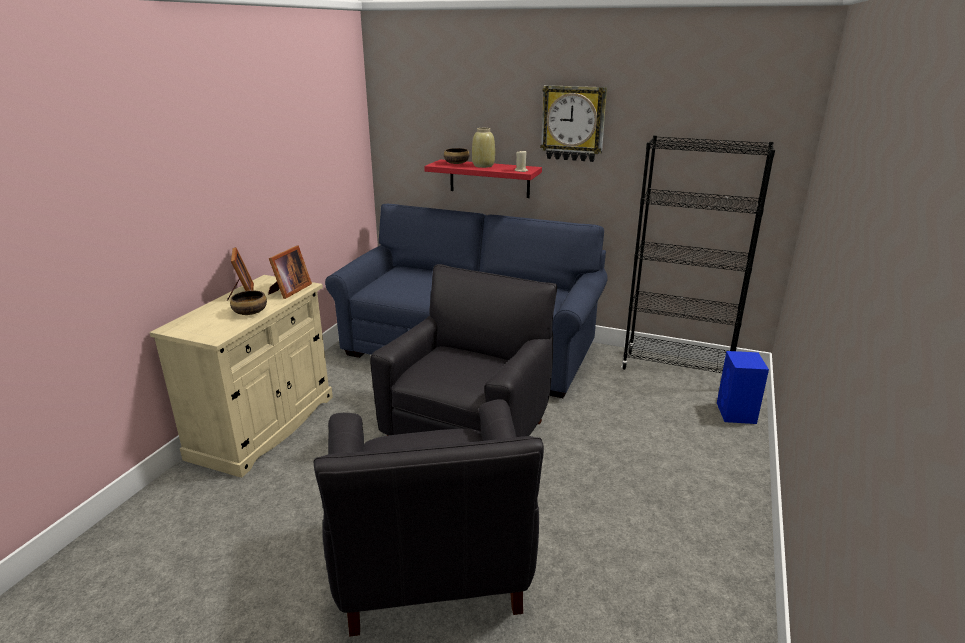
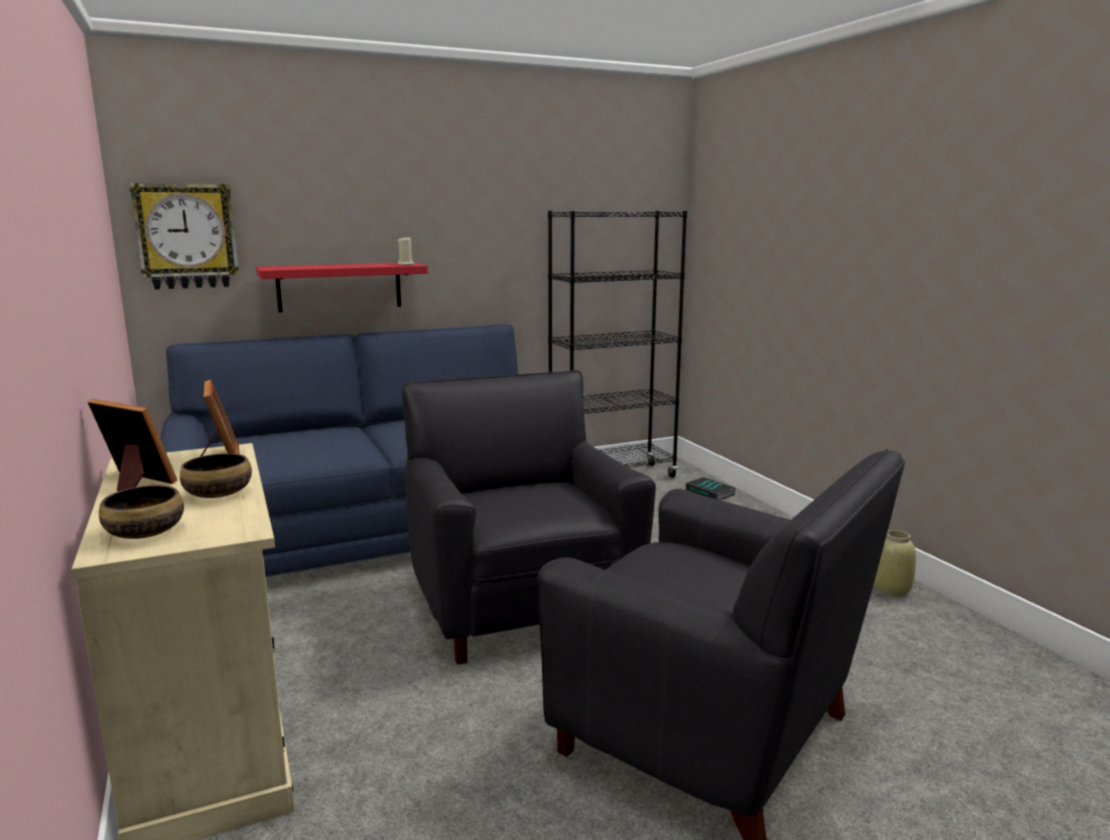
camera: 45 degrees left, 10 degrees down
(457, 163) = (297, 266): bowl -> bowl (146, 532)
(483, 166) = (342, 265): beige vase -> beige vase (892, 589)
(573, 123) = (450, 203): wall clock -> wall clock (187, 236)
(736, 414) = (711, 492): blue speaker -> book

